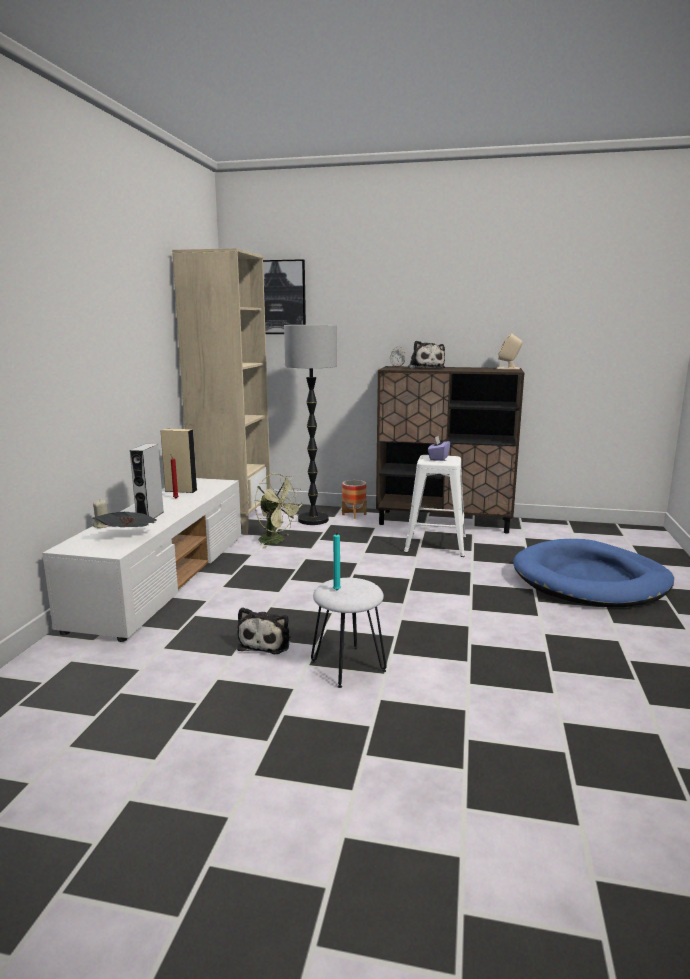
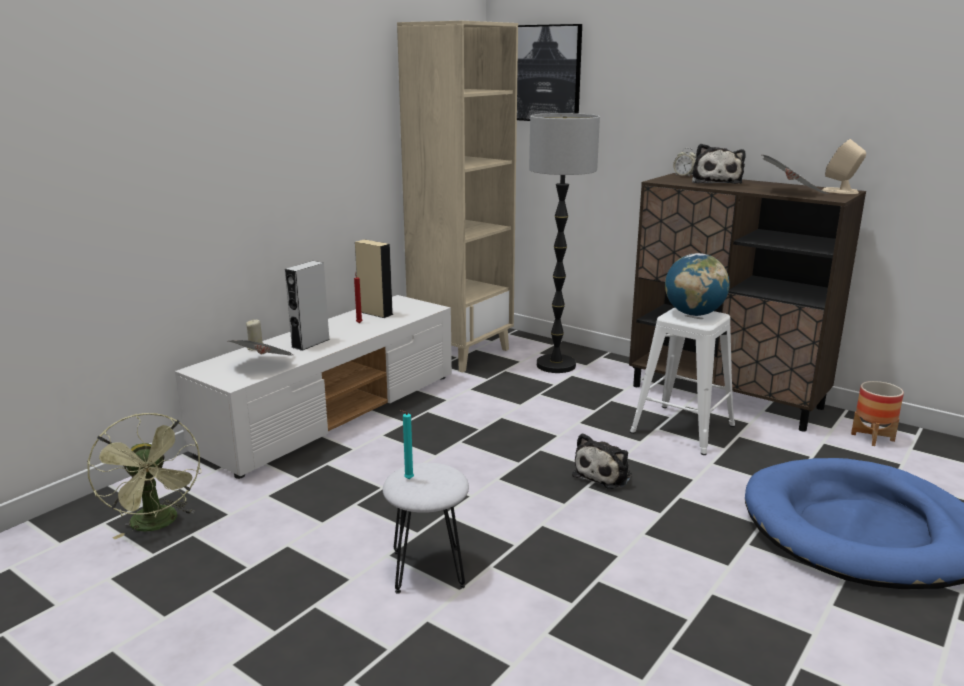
camera: 25 degrees right, 5 degrees up
(266, 642) = (369, 515): plush toy -> plush toy (604, 474)
(277, 541) = (489, 387): green fan -> green fan (158, 524)
(354, 514) = (613, 366): planter -> planter (872, 437)
(438, 458) = (694, 314): purple tissue box -> globe
(483, 370) = (792, 193): none -> newspaper

